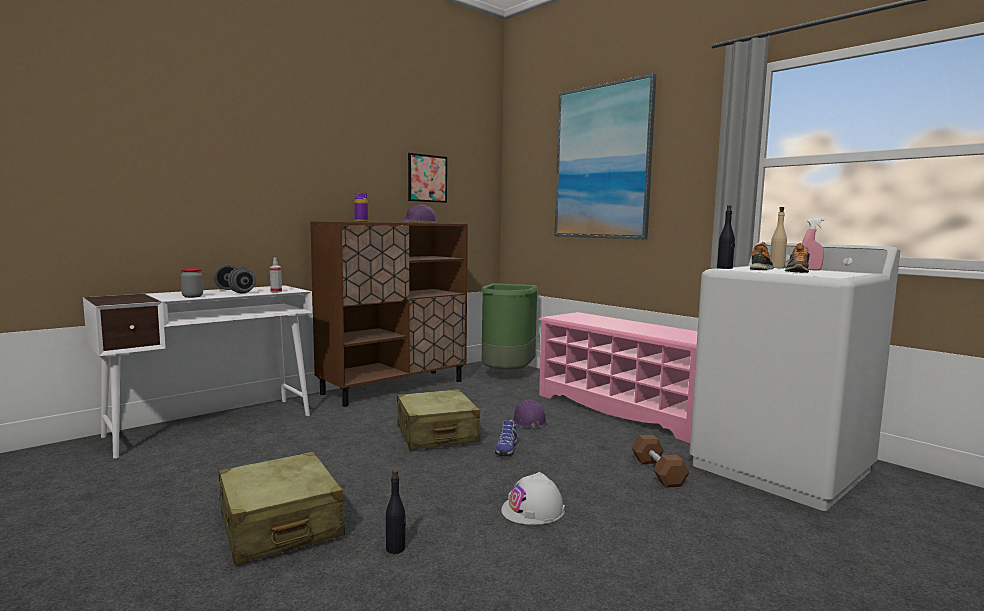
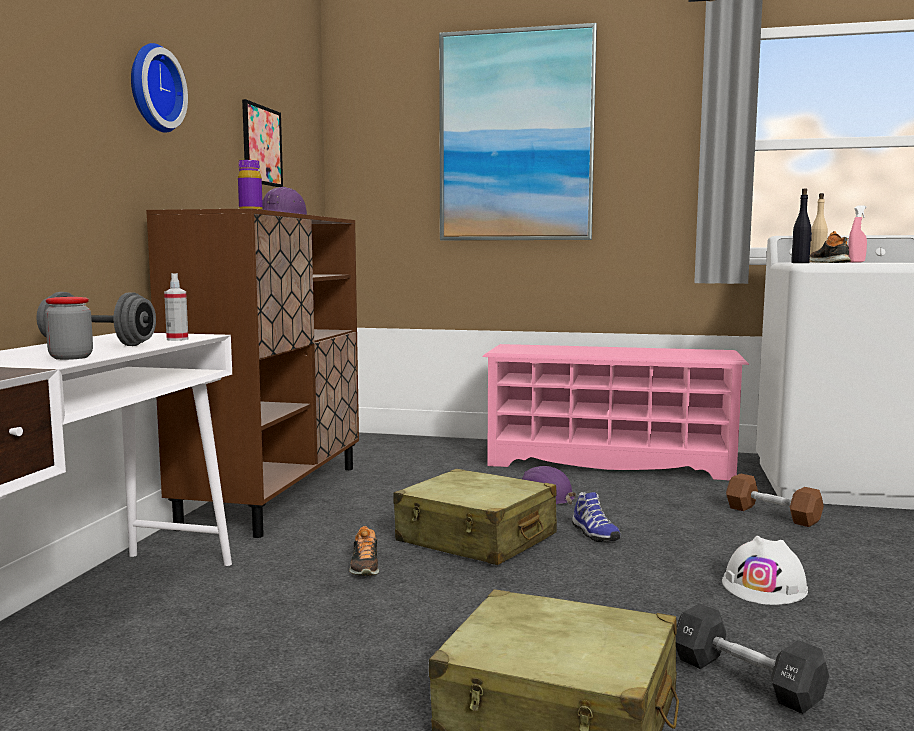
camera: 35 degrees left, 0 degrees up
(323, 156) = (152, 88): none -> wall clock
(396, 548) = (746, 680): black bottle -> black dumbbell
(507, 375) = (394, 450): green trash can -> none
(797, 272) = (873, 263): shoe -> shoe (364, 566)

